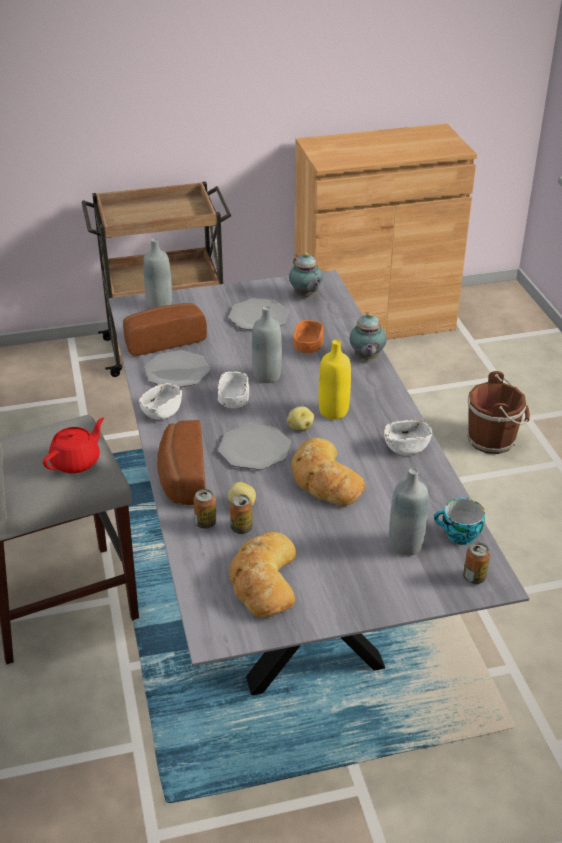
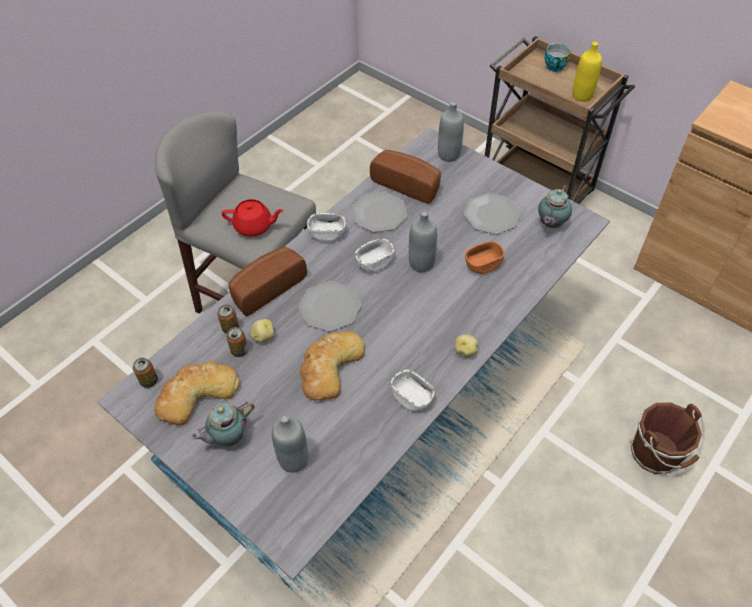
camera: 55 degrees right, 15 degrees up
(300, 427) = (378, 318): potato -> potato (465, 350)
(333, 411) = (415, 327): yellow bottle -> yellow bottle (582, 96)
(366, 358) = (504, 309): teapot -> teapot (228, 437)
(458, 535) = (331, 490): cup -> cup (553, 66)
(474, 577) = (289, 526): can -> can (149, 381)

